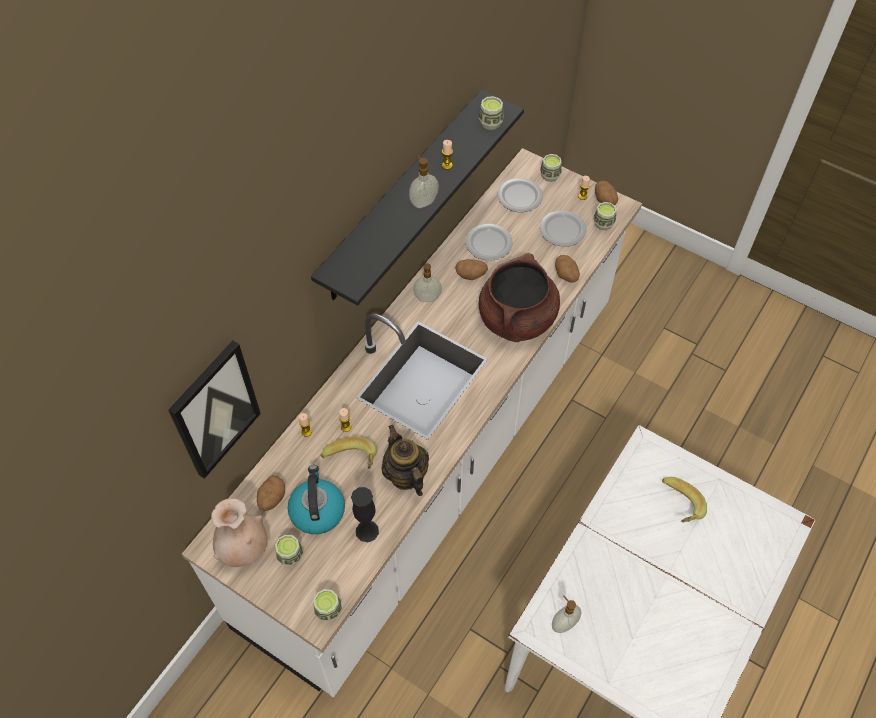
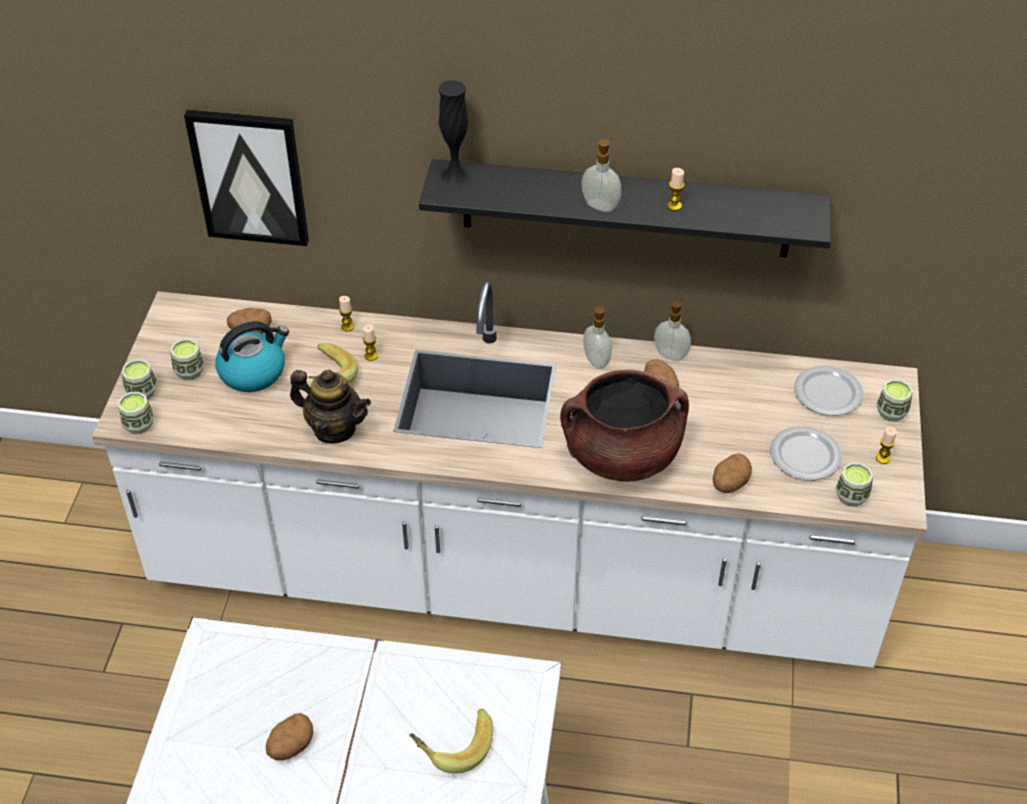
camera: 65 degrees right, 10 degrees down
(244, 549) = (182, 333): beige vase -> none
(367, 531) = (247, 421): black vase -> black vase (455, 176)
(405, 475) = (334, 429): teapot -> teapot turned 75 degrees clockwise
(488, 243) = (724, 388): plate -> none
(490, 123) = (777, 220): cup -> cup (142, 392)
(563, 623) = (227, 667): soap dispenser -> soap dispenser (671, 354)
(605, 200) = (896, 485): potato -> potato (290, 746)

